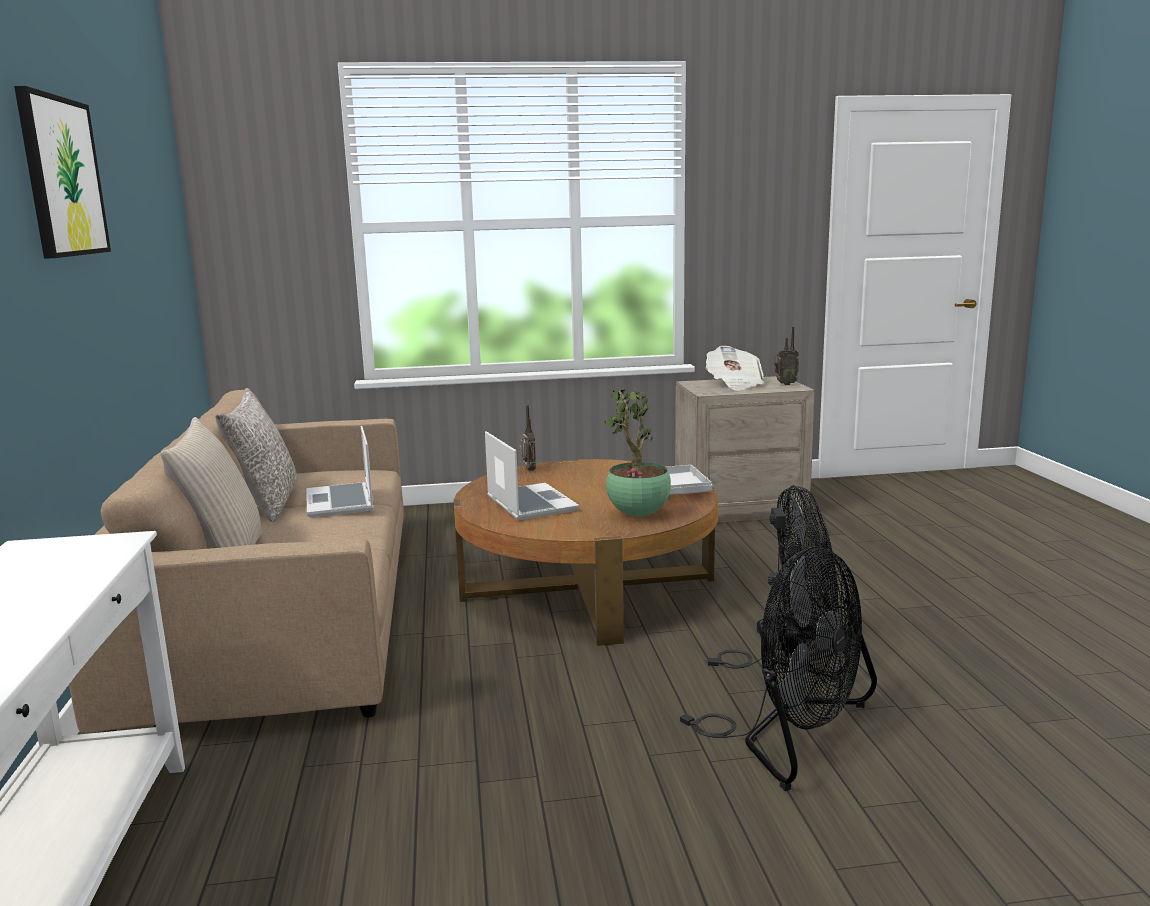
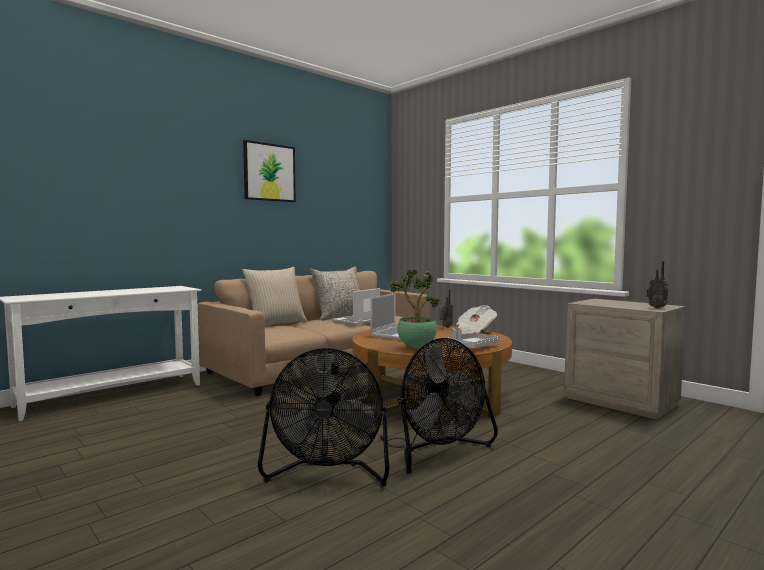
camera: 55 degrees right, 10 degrees down
(734, 384) = (620, 303): newspaper -> newspaper (473, 331)

